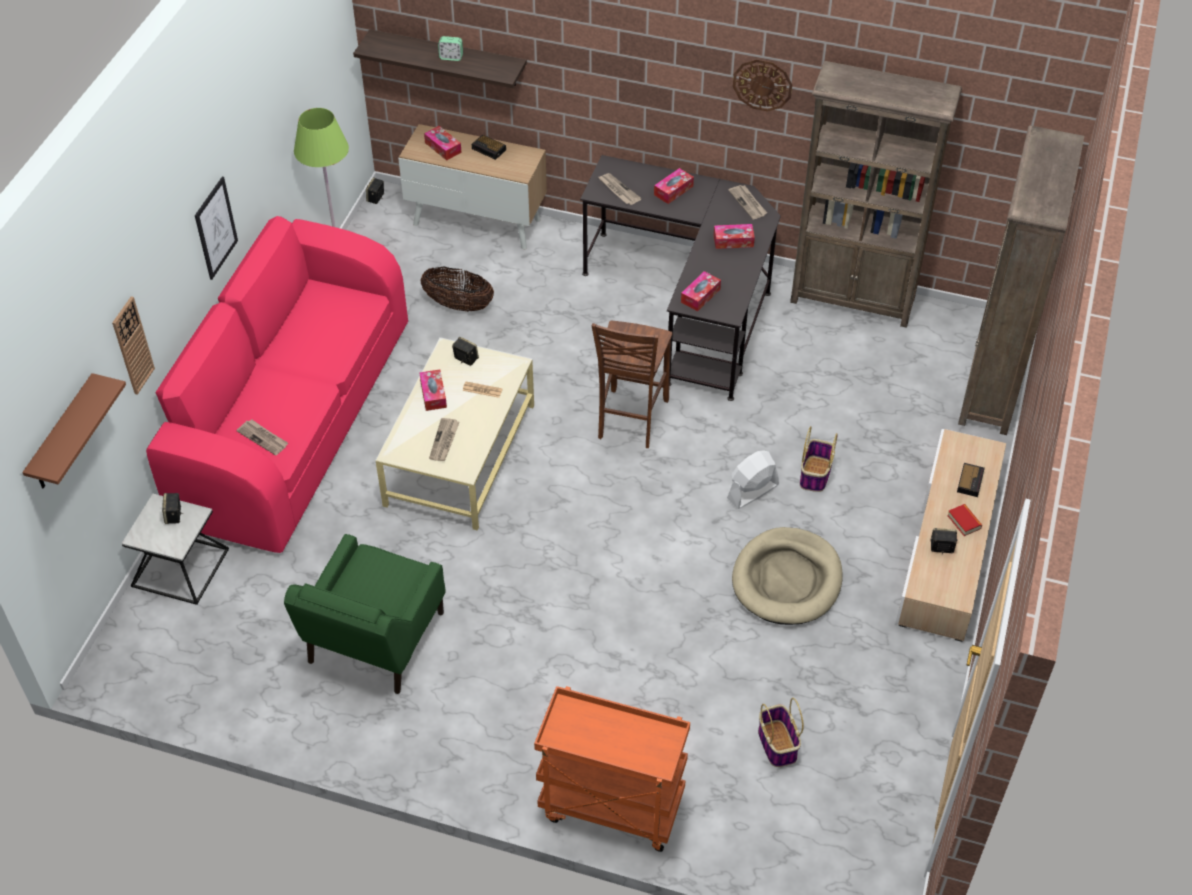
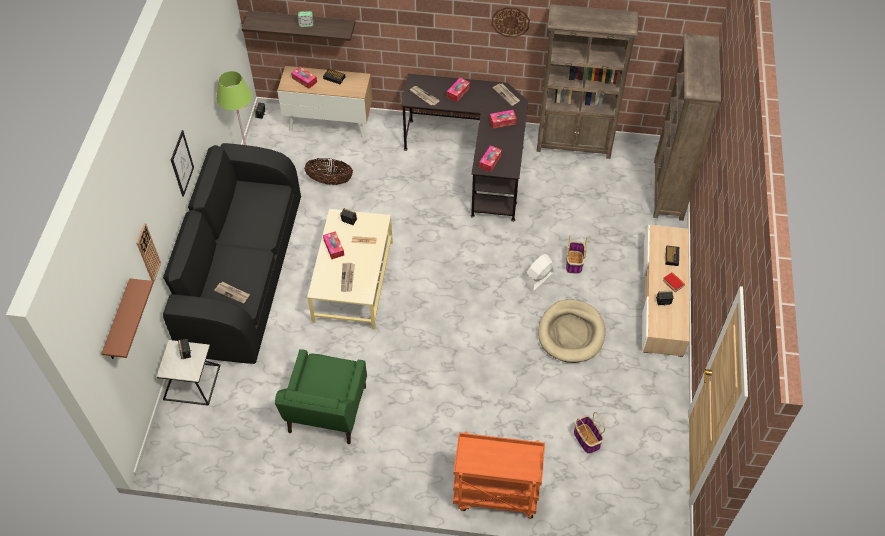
camera: 10 degrees left, 5 degrees up
(295, 420) = (242, 273): pink sofa -> black sofa
(630, 420) = (454, 243): brown chair -> none

